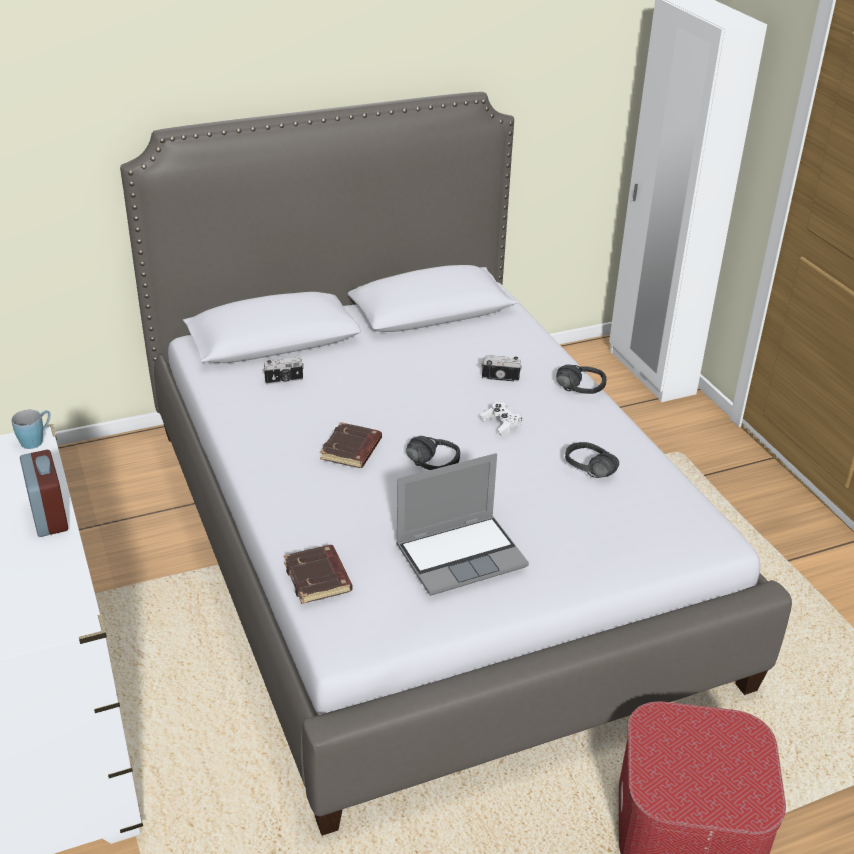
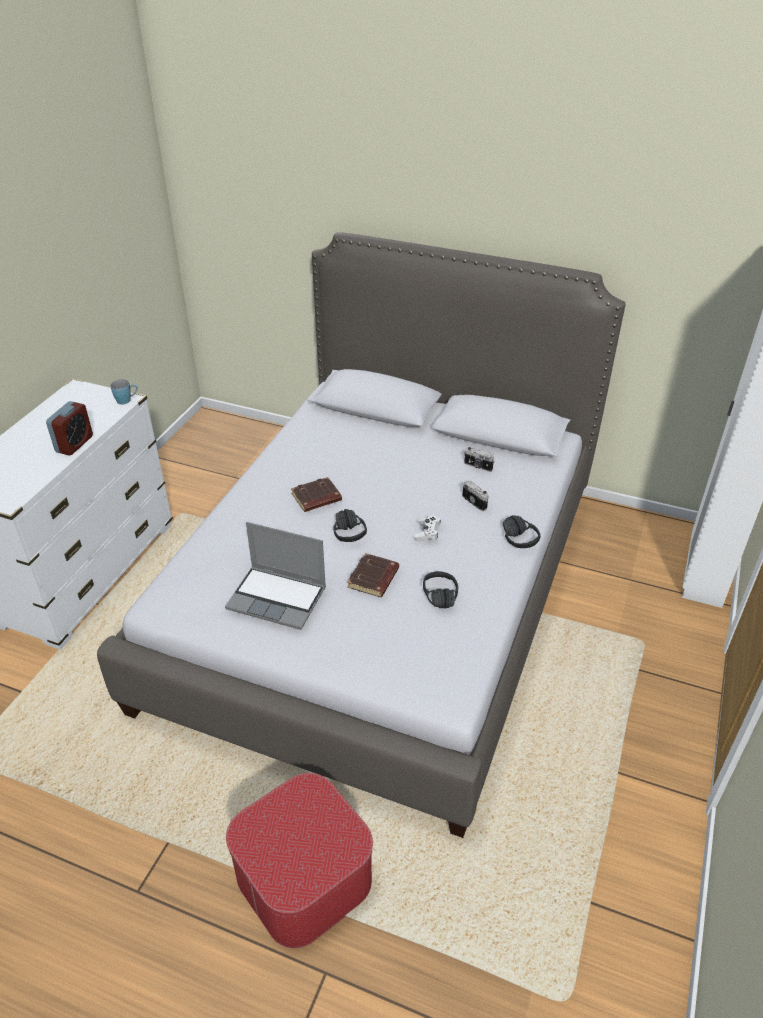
camera: 45 degrees right, 5 degrees up
(284, 380) = (343, 435): camera -> camera (478, 466)
(319, 578) = (192, 561): brown book -> brown book (374, 579)

